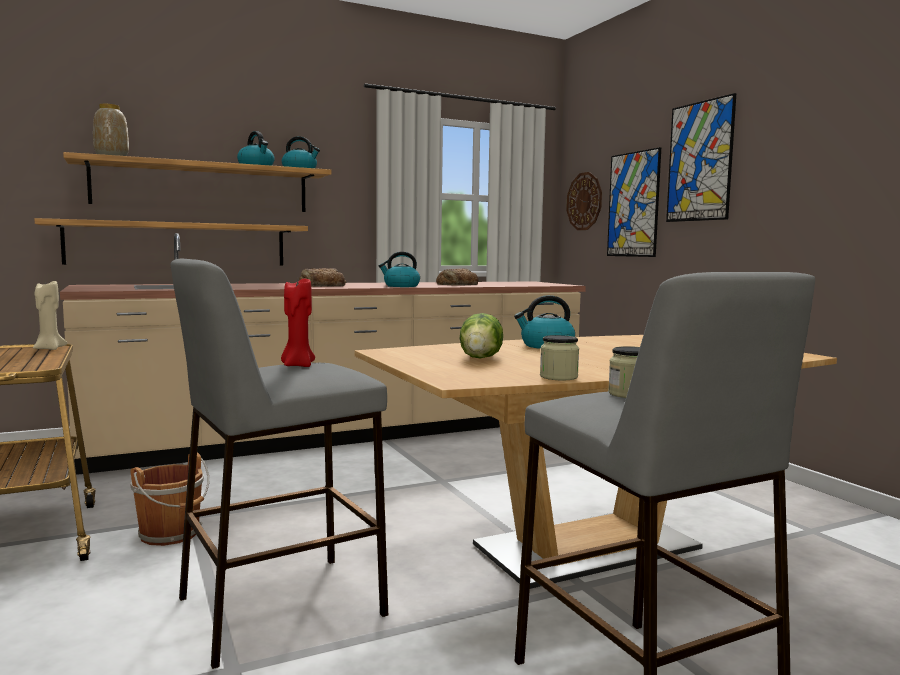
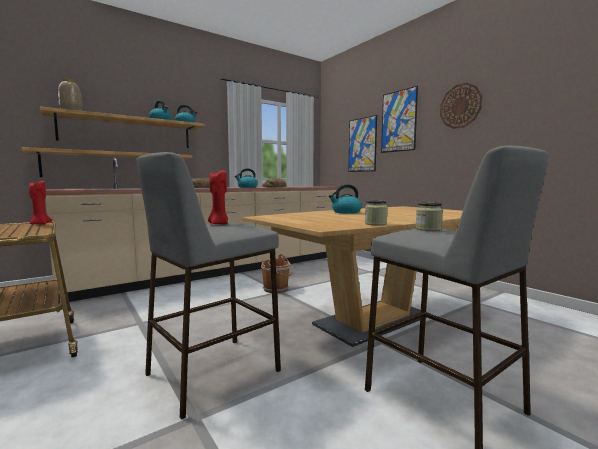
camera: 10 degrees left, 0 degrees up
(49, 348) = (40, 224): beige candle -> red candle
(172, 534) = (129, 335): brown bucket -> brown bucket (277, 289)
(481, 358) = (320, 218): lettuce -> none
(584, 201) = (334, 144): wall clock -> wall clock (460, 106)

